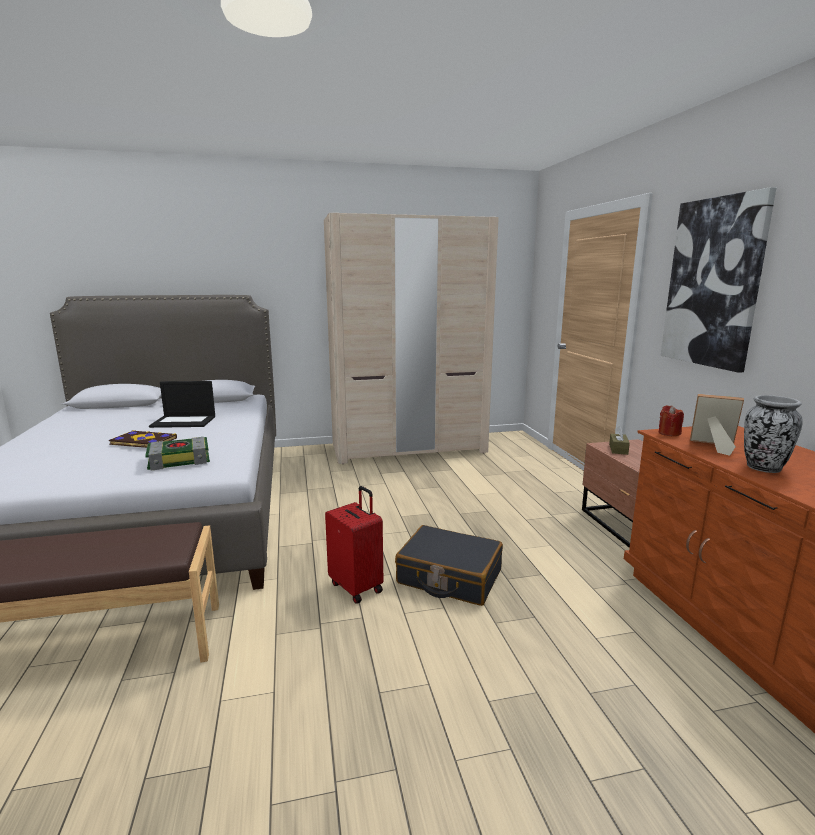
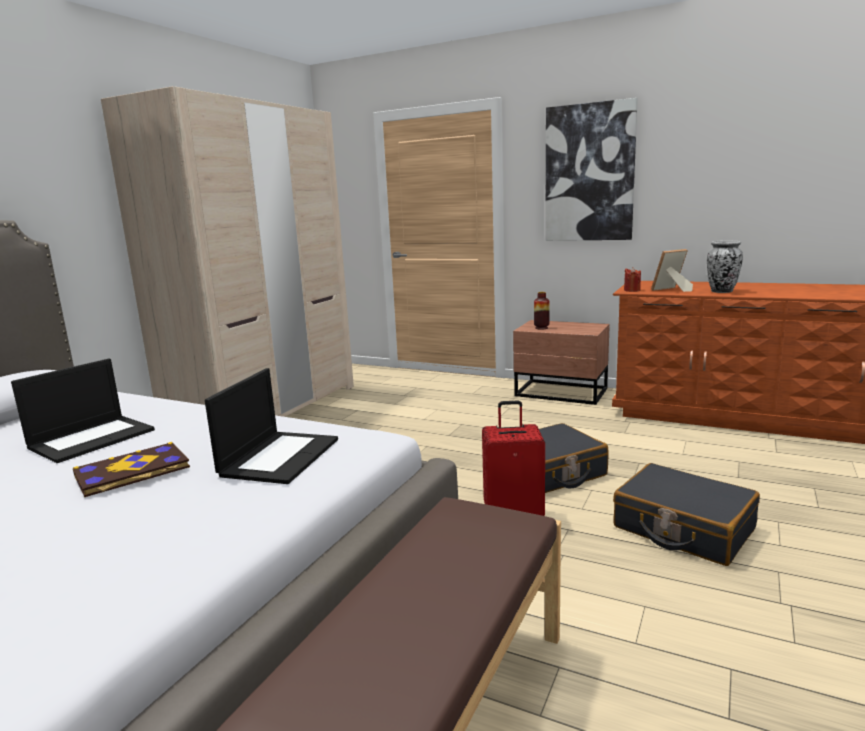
camera: 50 degrees left, 0 degrees up
(180, 459) = (280, 456): book -> laptop
(424, 680) = (683, 528): none -> black suitcase
(618, 449) = (541, 328): brown tissue box -> vase

